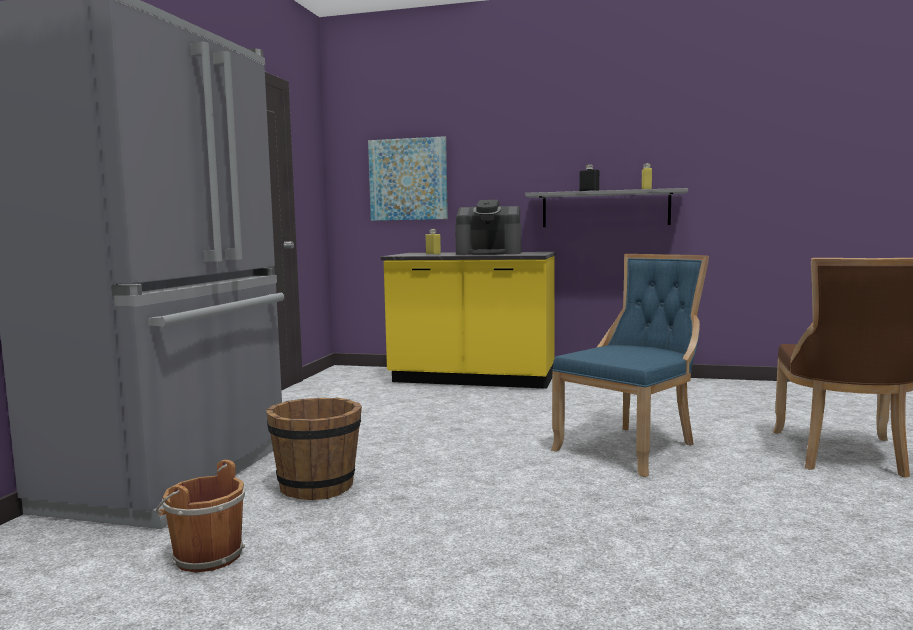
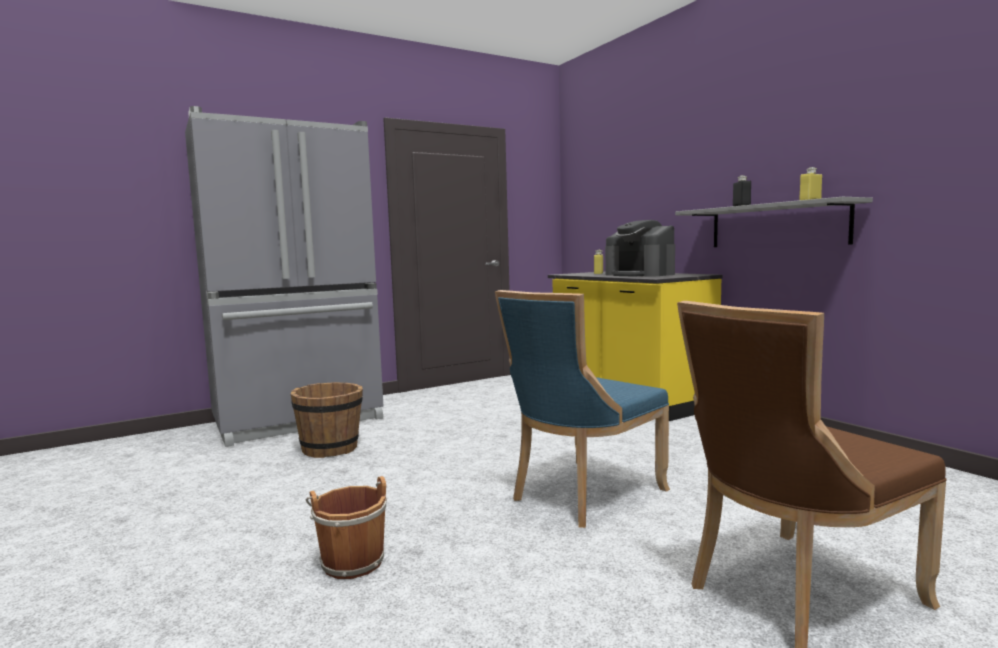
camera: 45 degrees right, 0 degrees up
(205, 556) = (202, 468): brown bucket -> brown bucket (351, 561)
(408, 179) = (610, 202): picture -> none
(631, 448) = (582, 495): blue chair -> blue chair turned 135 degrees clockwise

